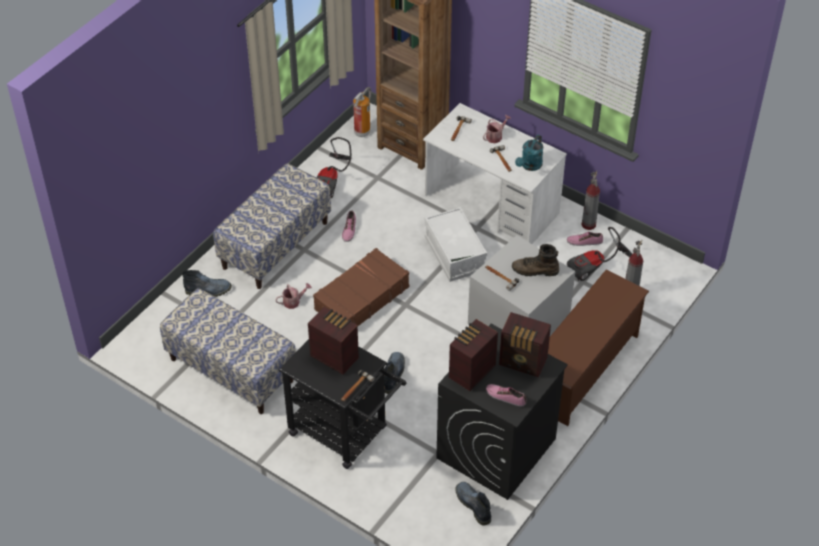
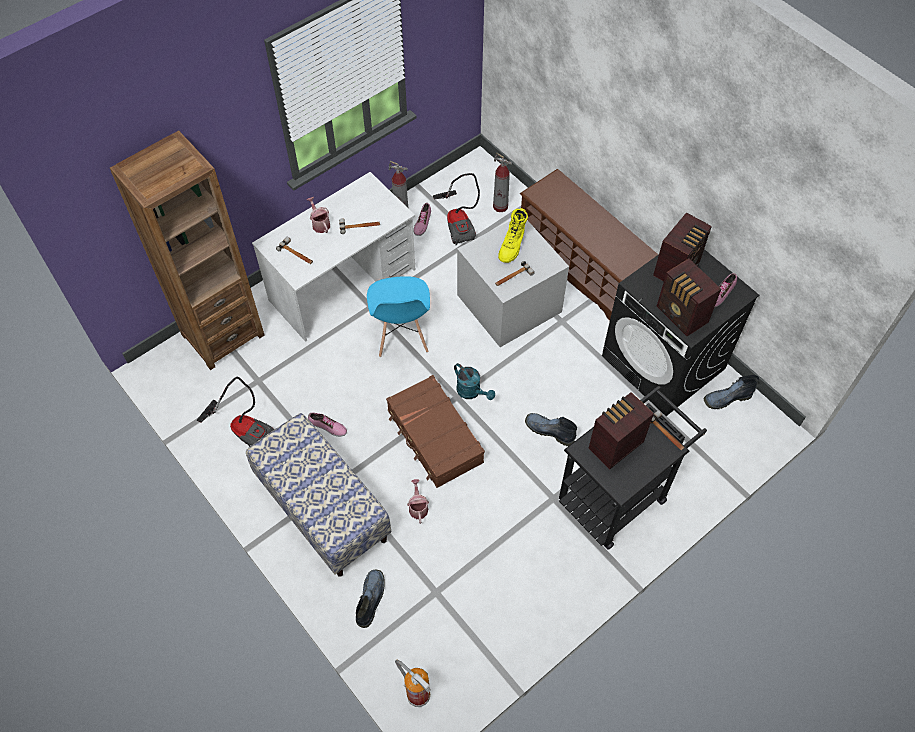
camera: 75 degrees left, 10 degrees up
(231, 370) = (502, 595): bench -> none
(362, 132) = (177, 379): fire extinguisher -> fire extinguisher (417, 694)
(454, 254) = (401, 335): white storage box -> blue chair
(529, 166) = (377, 206): turquoise watering can -> turquoise watering can (472, 392)
(535, 271) = (512, 246): brown boot -> yellow boot

